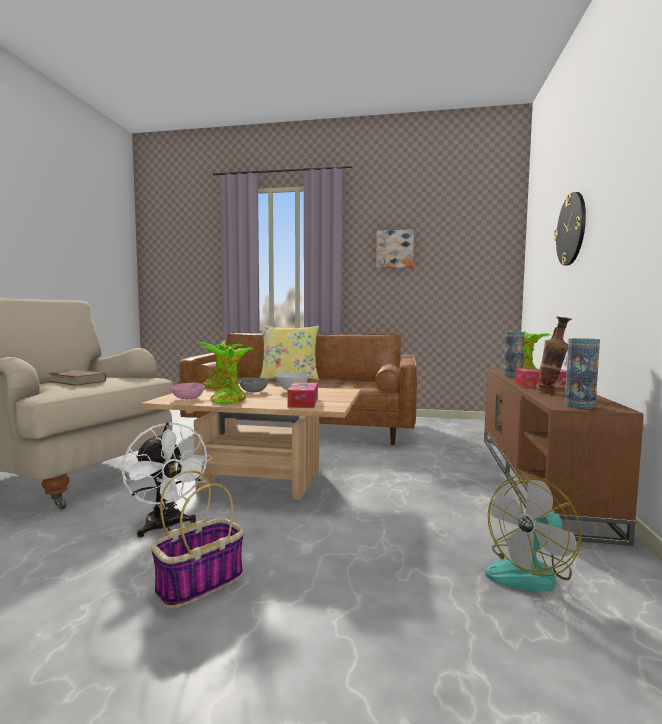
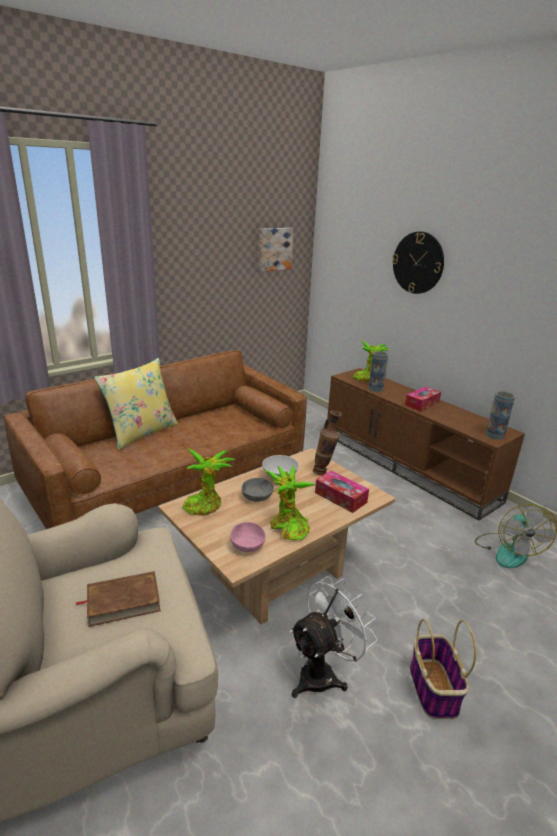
camera: 50 degrees left, 20 degrees up
(166, 527) = (323, 673): white fan -> white fan turned 45 degrees counterclockwise
(394, 249) = (204, 239): picture -> picture (274, 249)
(551, 392) = (450, 417): vase -> vase (324, 472)

